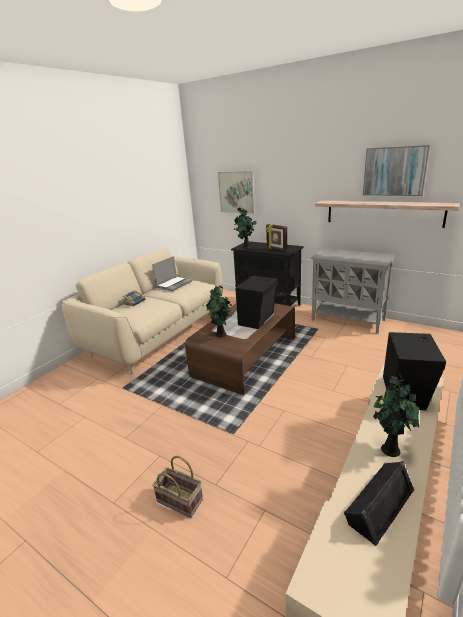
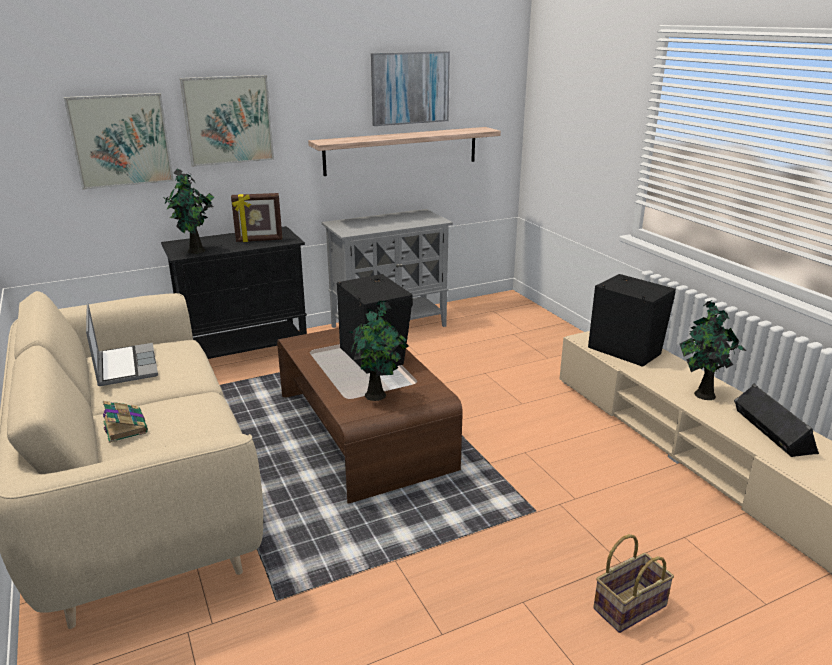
camera: 60 degrees left, 0 degrees up
(281, 186) = (228, 120): none -> picture

